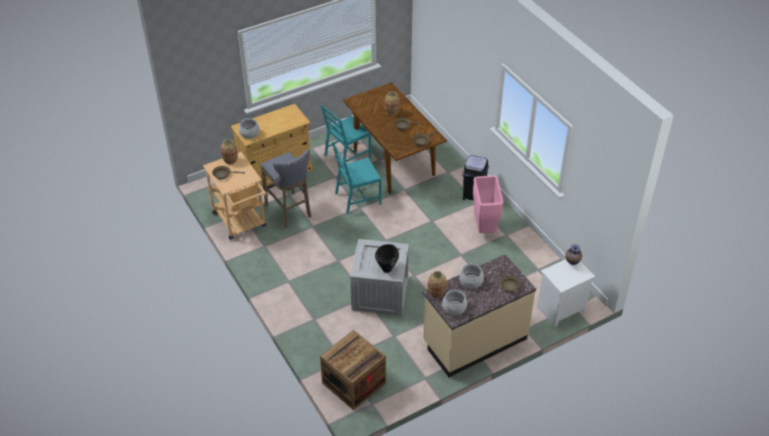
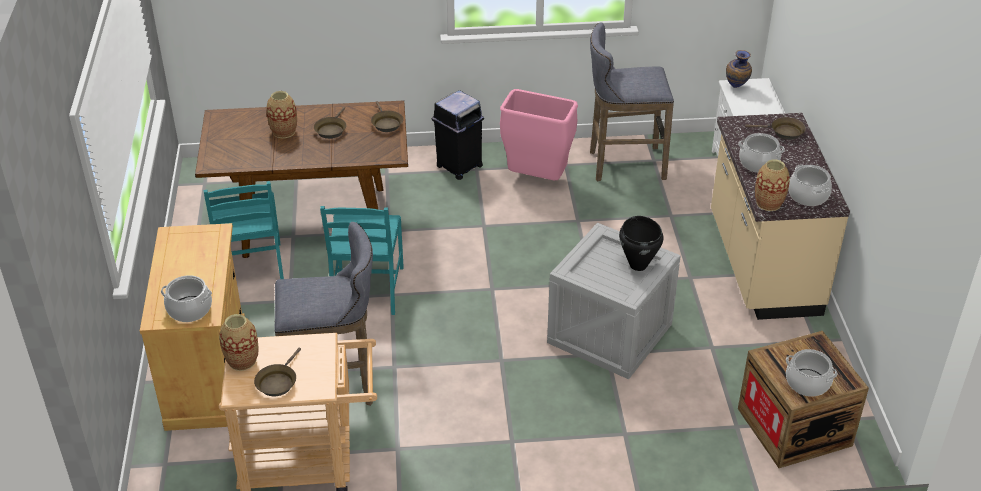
camera: 65 degrees left, 5 degrees down
(342, 357) = (807, 382): none -> cooking pot
(523, 258) = (623, 165): none -> grey stool

